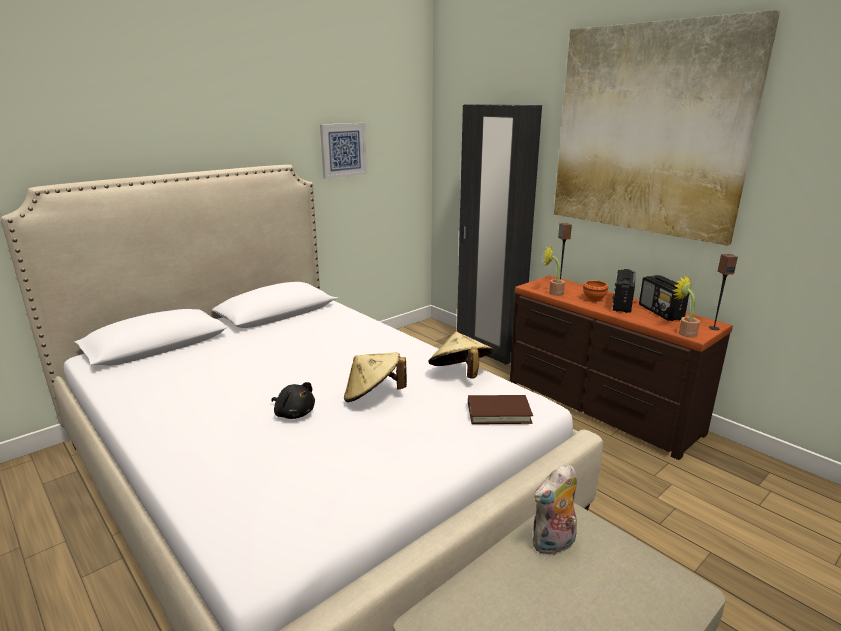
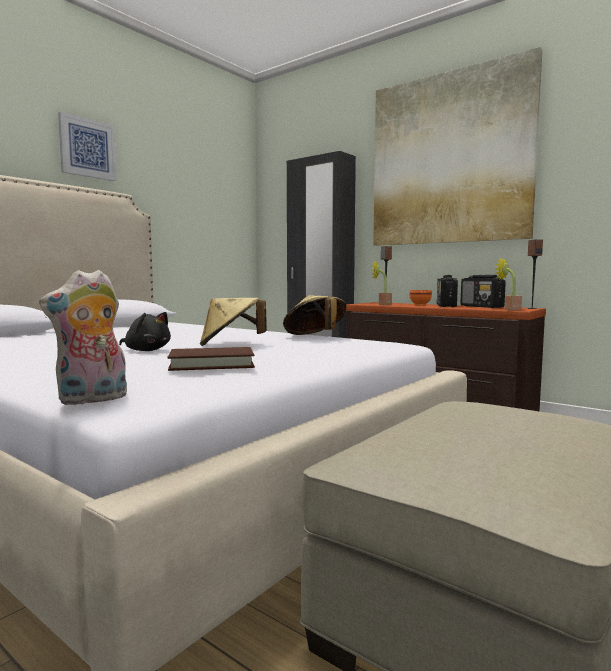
camera: 10 degrees left, 15 degrees down
(343, 150) = (178, 196): picture -> picture (87, 148)
(498, 412) = (364, 345): brown book -> brown book (211, 364)
(553, 545) = (460, 409): plush toy -> plush toy (92, 400)

